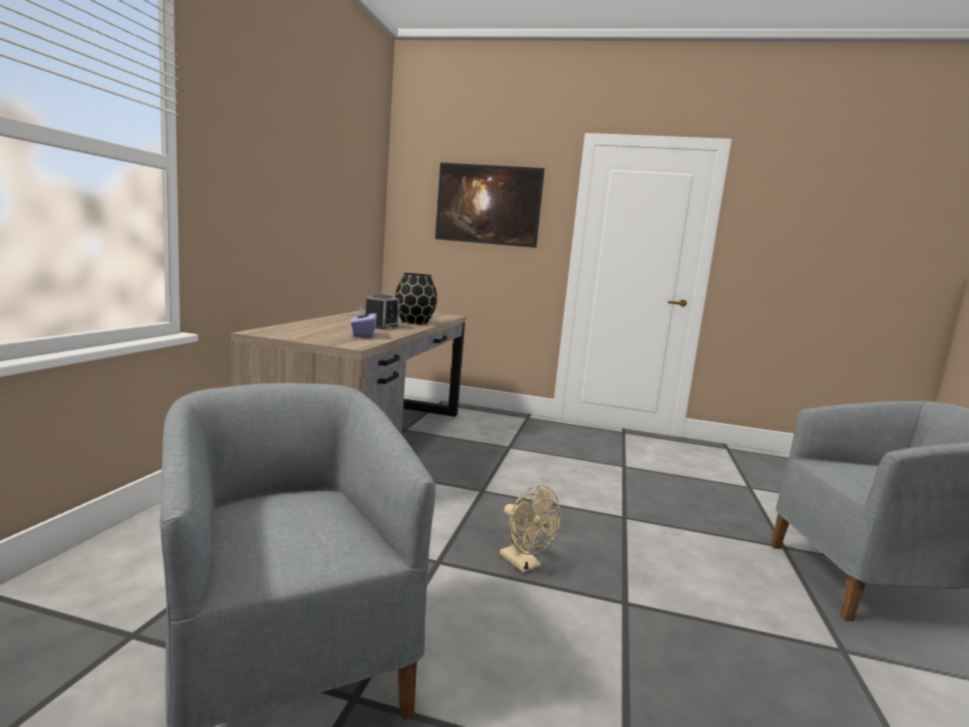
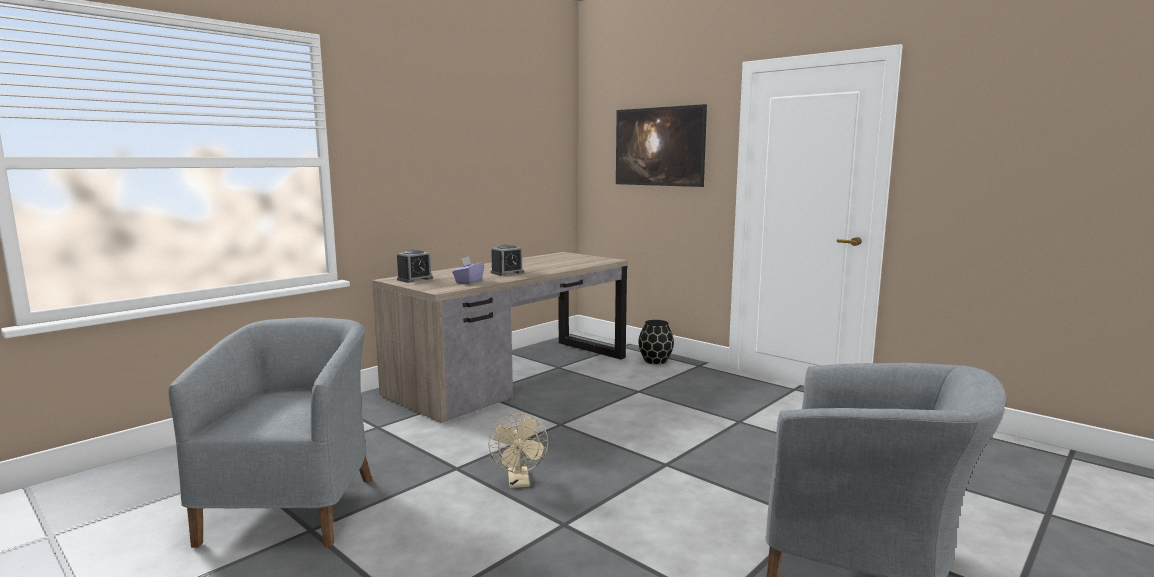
camera: 30 degrees right, 0 degrees up
(289, 332) = (414, 279): none -> alarm clock
(414, 322) = (551, 268): black vase -> black vase (655, 361)

